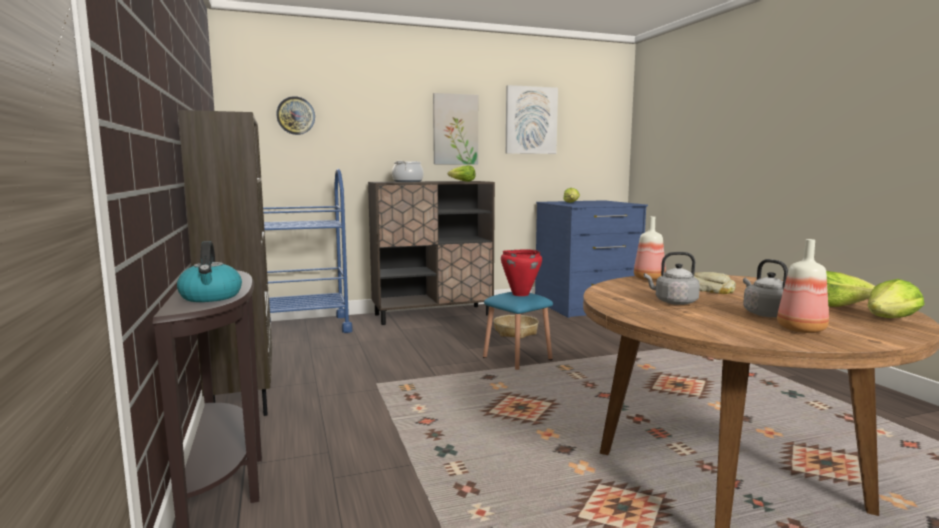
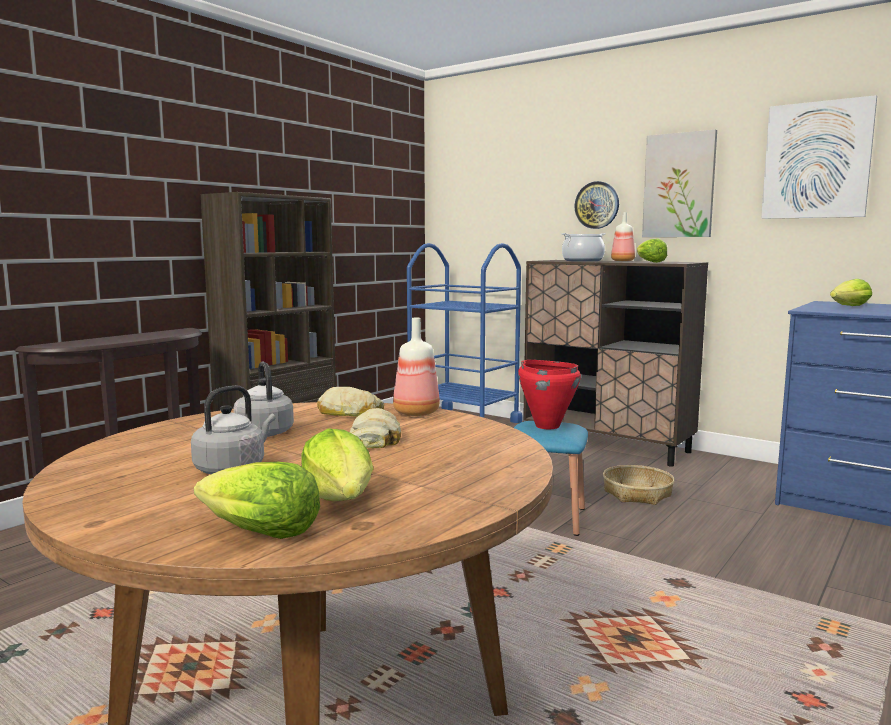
camera: 55 degrees right, 0 degrees up
(211, 297) = (85, 343): kettle -> none
(295, 115) = (490, 183): wall clock -> wall clock (597, 205)
(633, 286) = (350, 412): none -> bread
(800, 329) = (146, 487): bottle -> bottle (623, 261)

